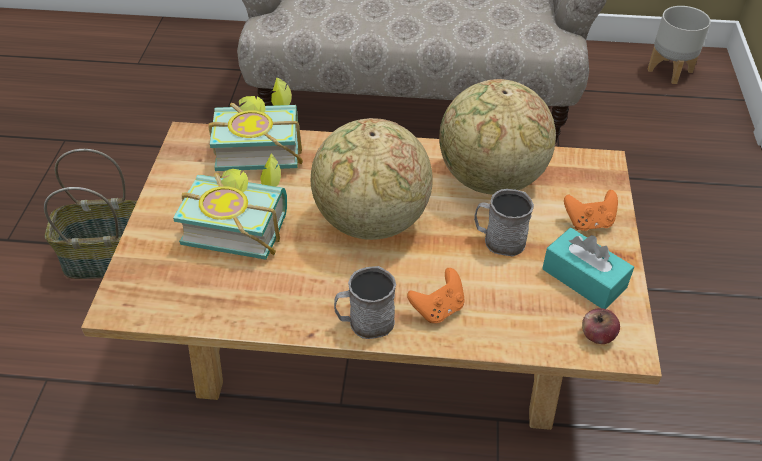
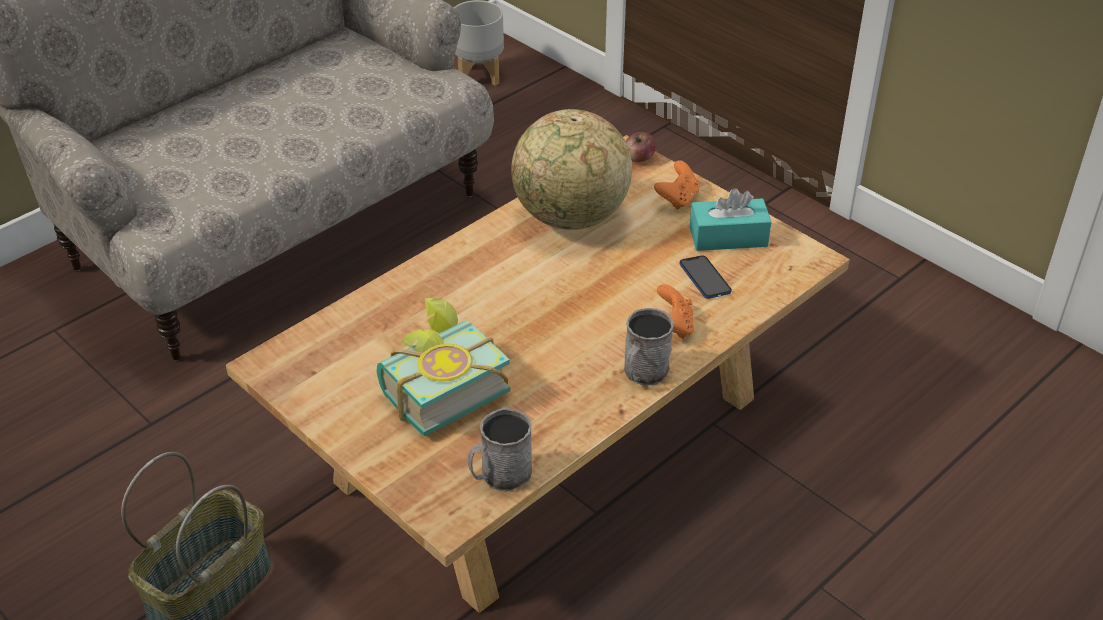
camera: 50 degrees left, 5 degrees down
(259, 146) = (348, 324): book -> none
(371, 221) = (535, 309): globe -> none
(499, 240) = (641, 253): grey mug -> grey mug (500, 475)
(516, 294) = (705, 278): none -> phone
(597, 336) = (786, 264): apple -> apple (639, 158)

